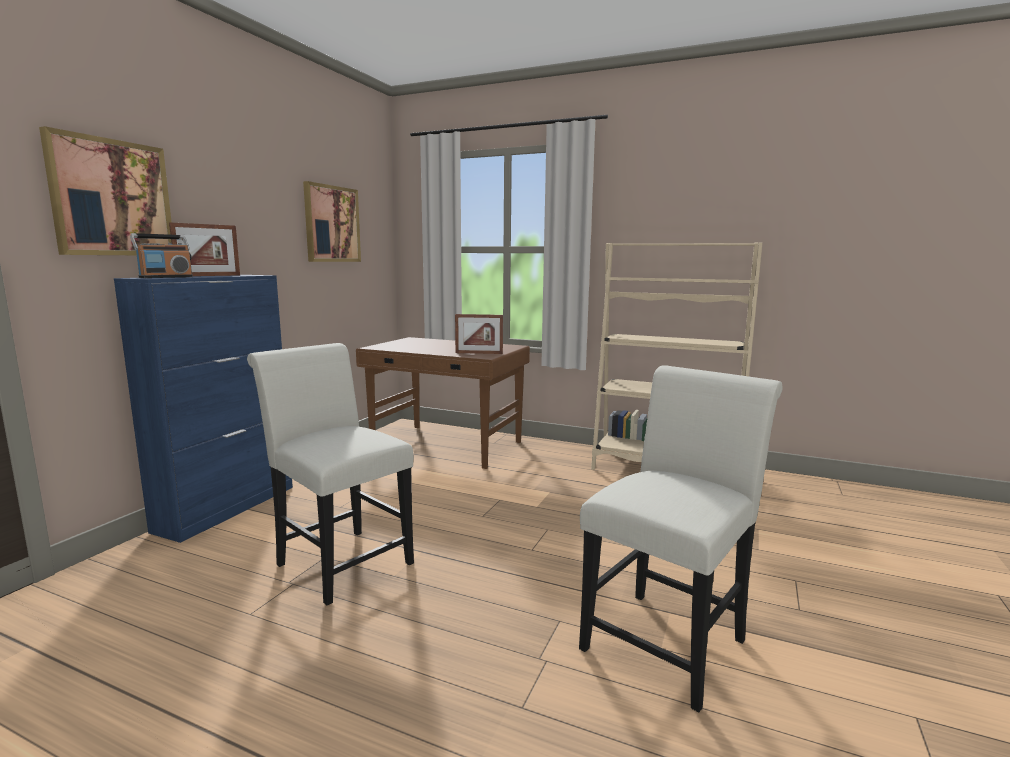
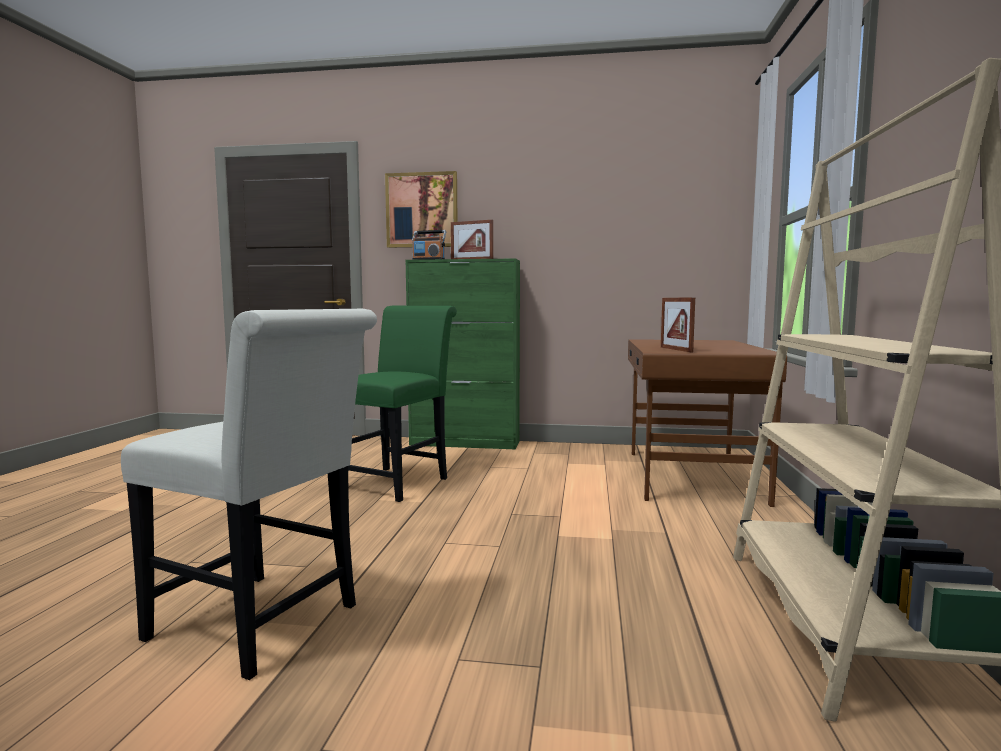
camera: 75 degrees right, 5 degrees down
(228, 508) = (465, 443): blue cabinet -> green cabinet
(332, 224) = (637, 210): picture -> none
(339, 560) = (397, 481): white chair -> green chair

